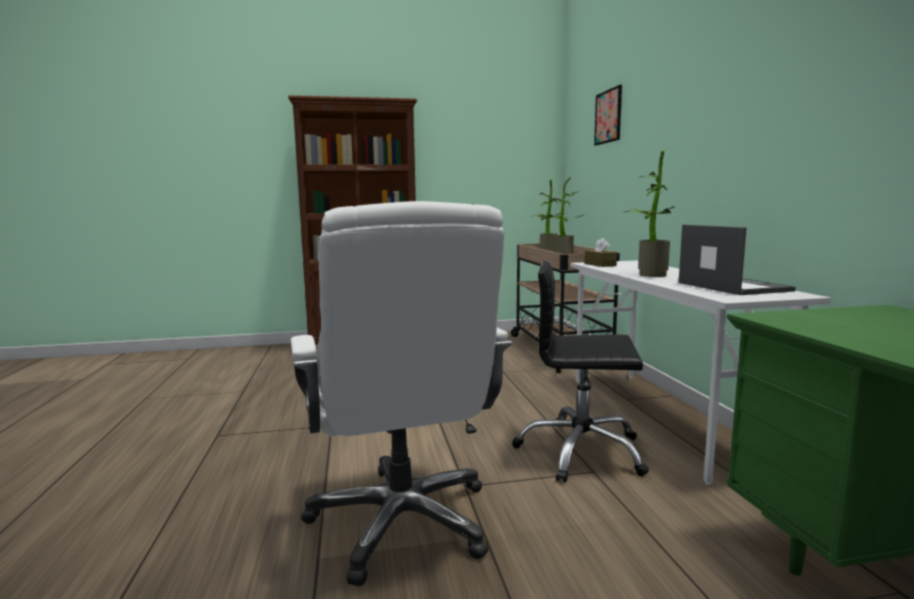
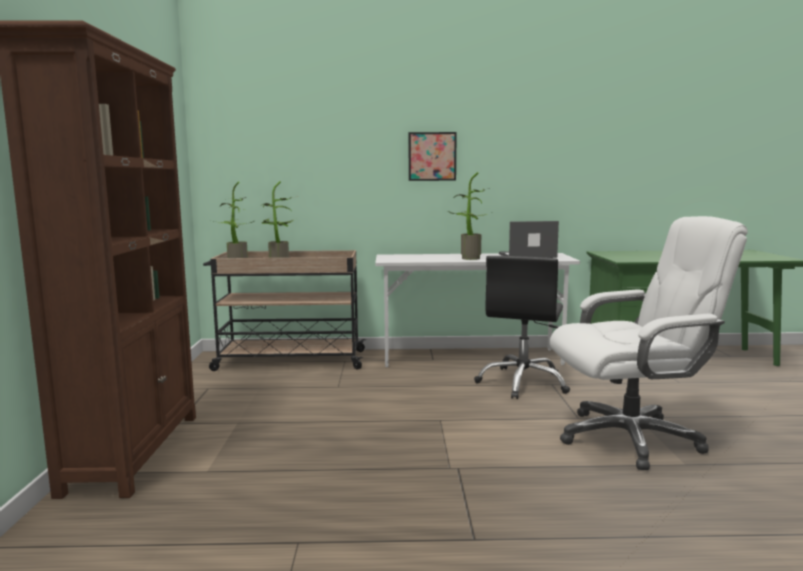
camera: 80 degrees left, 0 degrees up
(600, 264) = (401, 260): brown tissue box -> none
(608, 116) = (302, 124): picture -> picture (432, 156)

